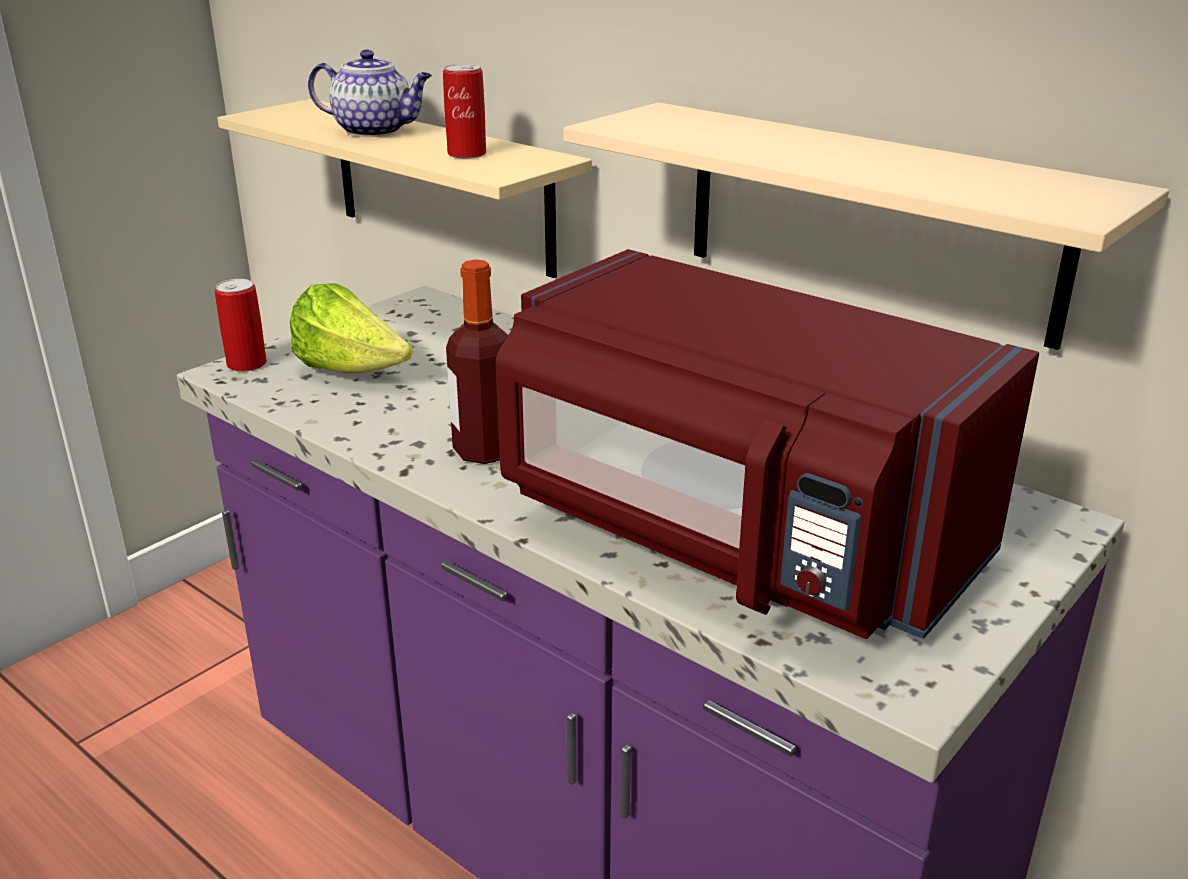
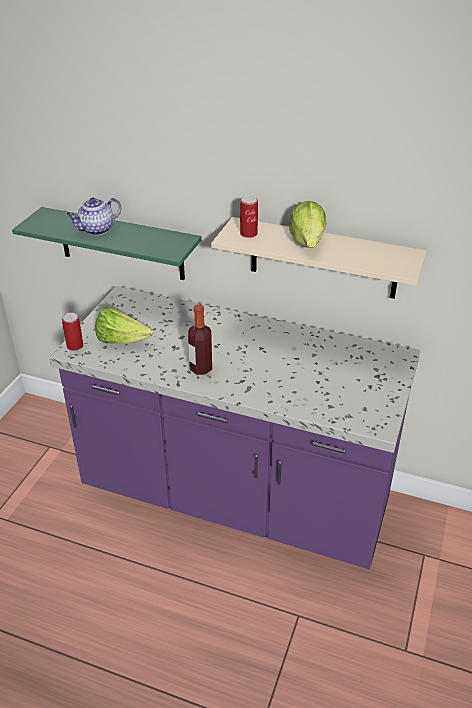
camera: 20 degrees left, 10 degrees up
(375, 131) = (96, 230): teapot -> teapot turned 150 degrees clockwise
(441, 186) = (121, 244): beige shelf -> green shelf
(467, 154) = (149, 241): can -> can (248, 234)
(731, 539) = (305, 386): red microwave -> none
(813, 146) = (307, 242): none -> lettuce

